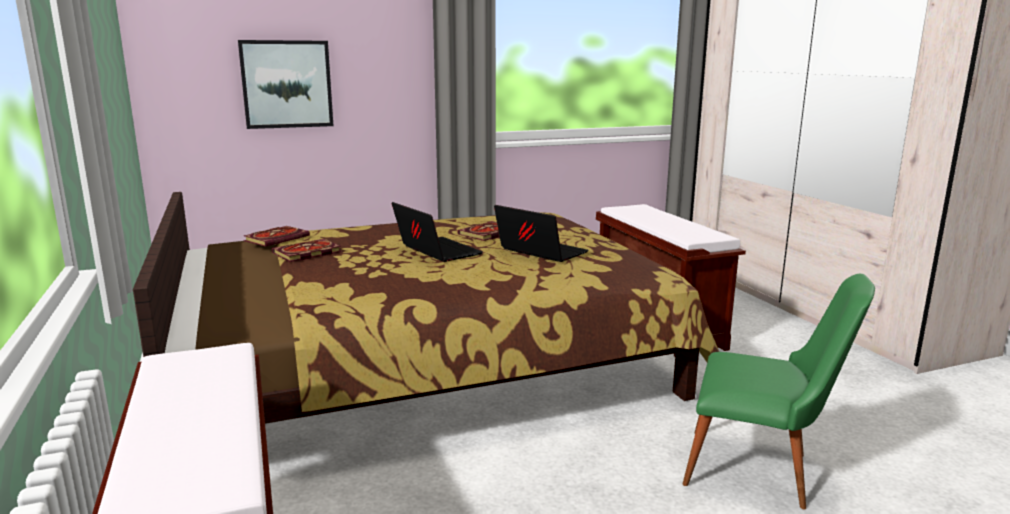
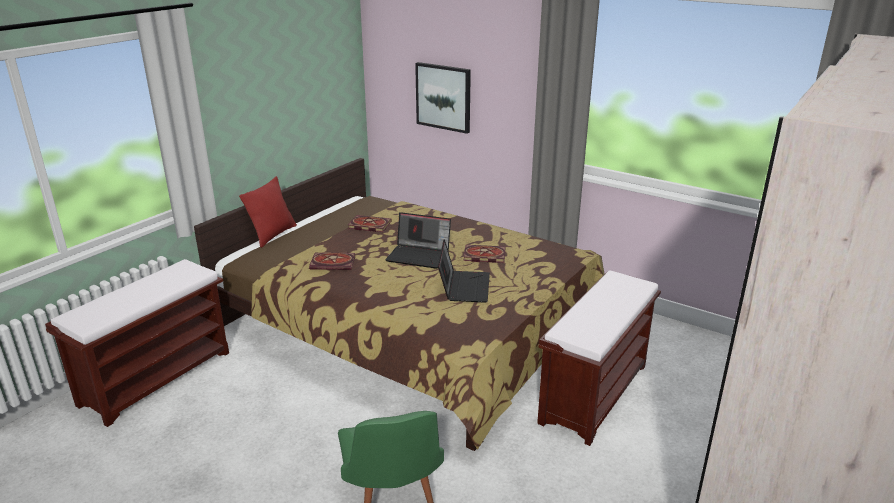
camera: 55 degrees right, 10 degrees up
(184, 304) = (273, 235): none -> red pillow
(277, 238) = (387, 207): book -> book (334, 263)
(436, 251) = (419, 255): laptop -> laptop turned 90 degrees clockwise

